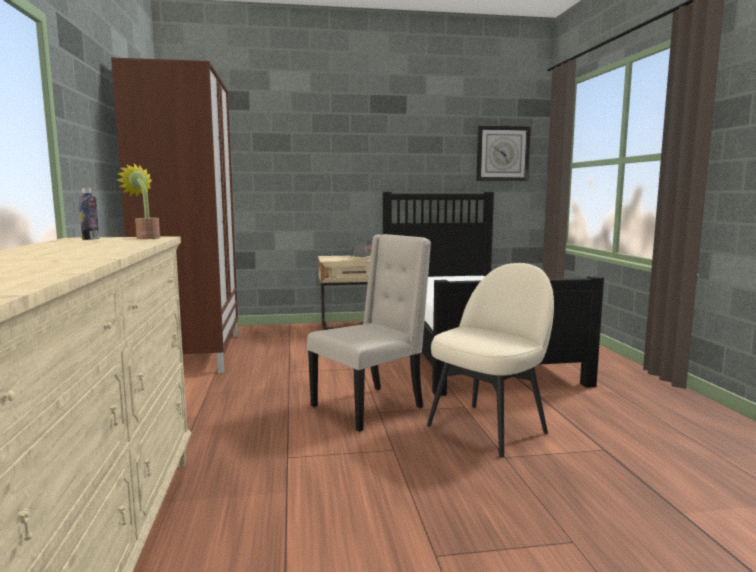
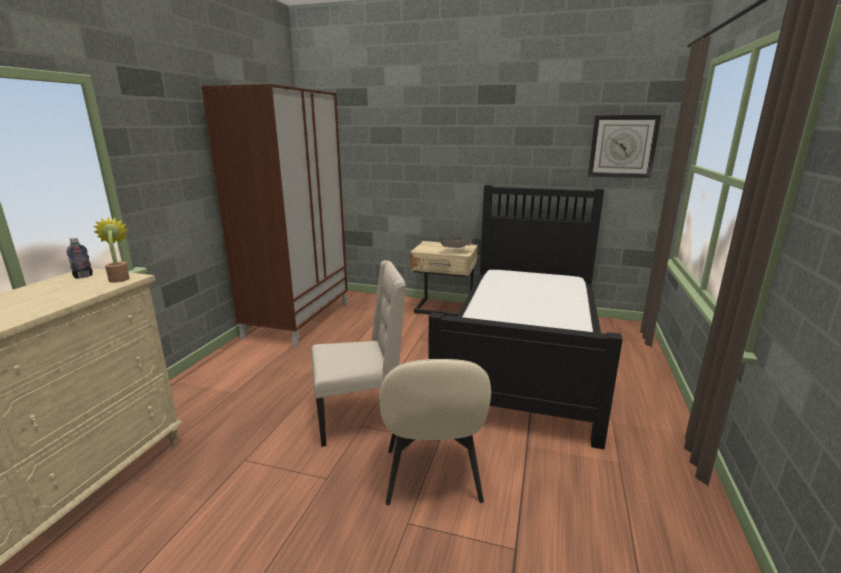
camera: 25 degrees right, 10 degrees up
(488, 428) = (432, 477): beige chair -> beige chair turned 105 degrees clockwise

